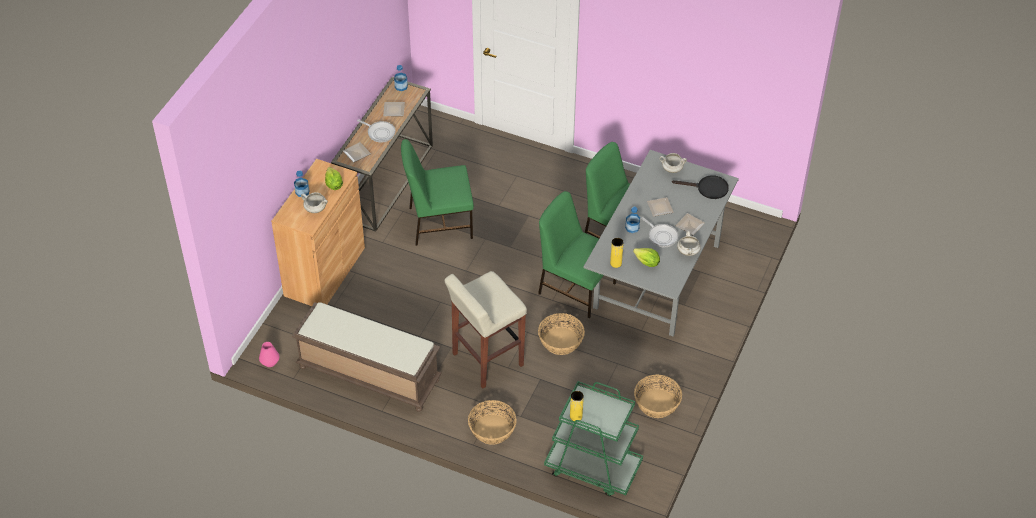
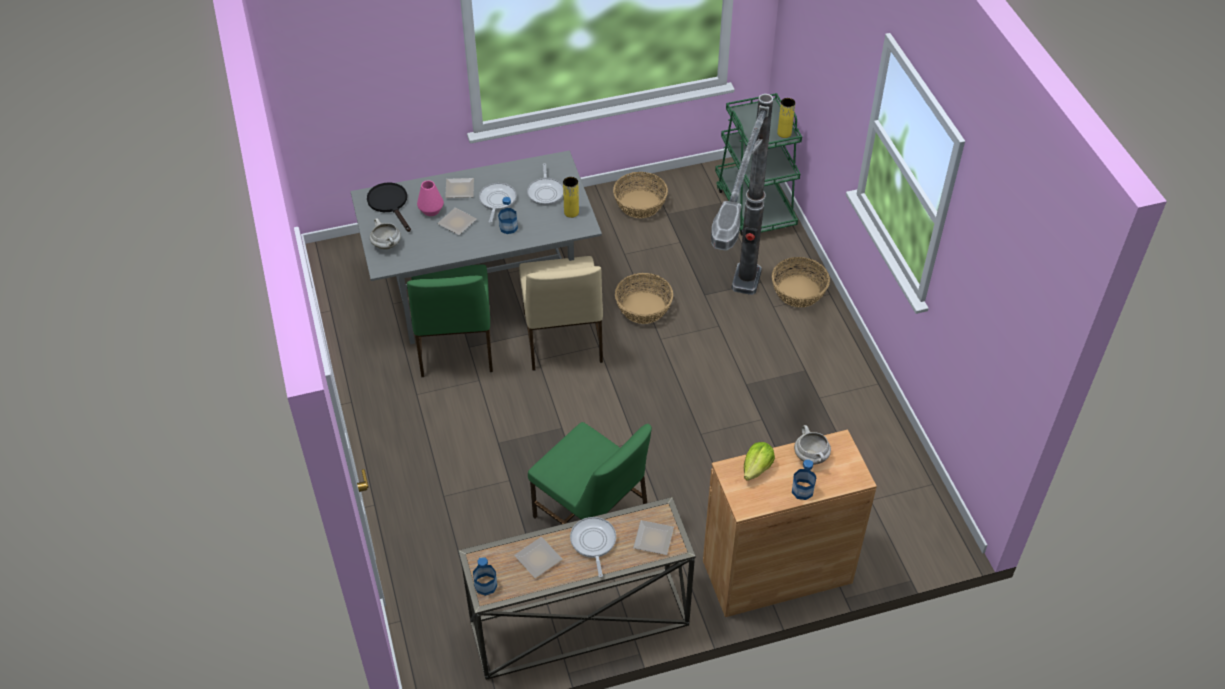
camera: 130 degrees left, 0 degrees up
(270, 362) = (941, 521): pink vase -> pink vase (431, 210)
(368, 374) = (854, 426): brown bench -> none
(486, 360) = (729, 347): beige stool -> floor lamp
(576, 287) = (562, 338): green chair -> beige chair
(647, 263) = (546, 192): lettuce -> frying pan
(688, 252) = (499, 172): white cooking pot -> none

